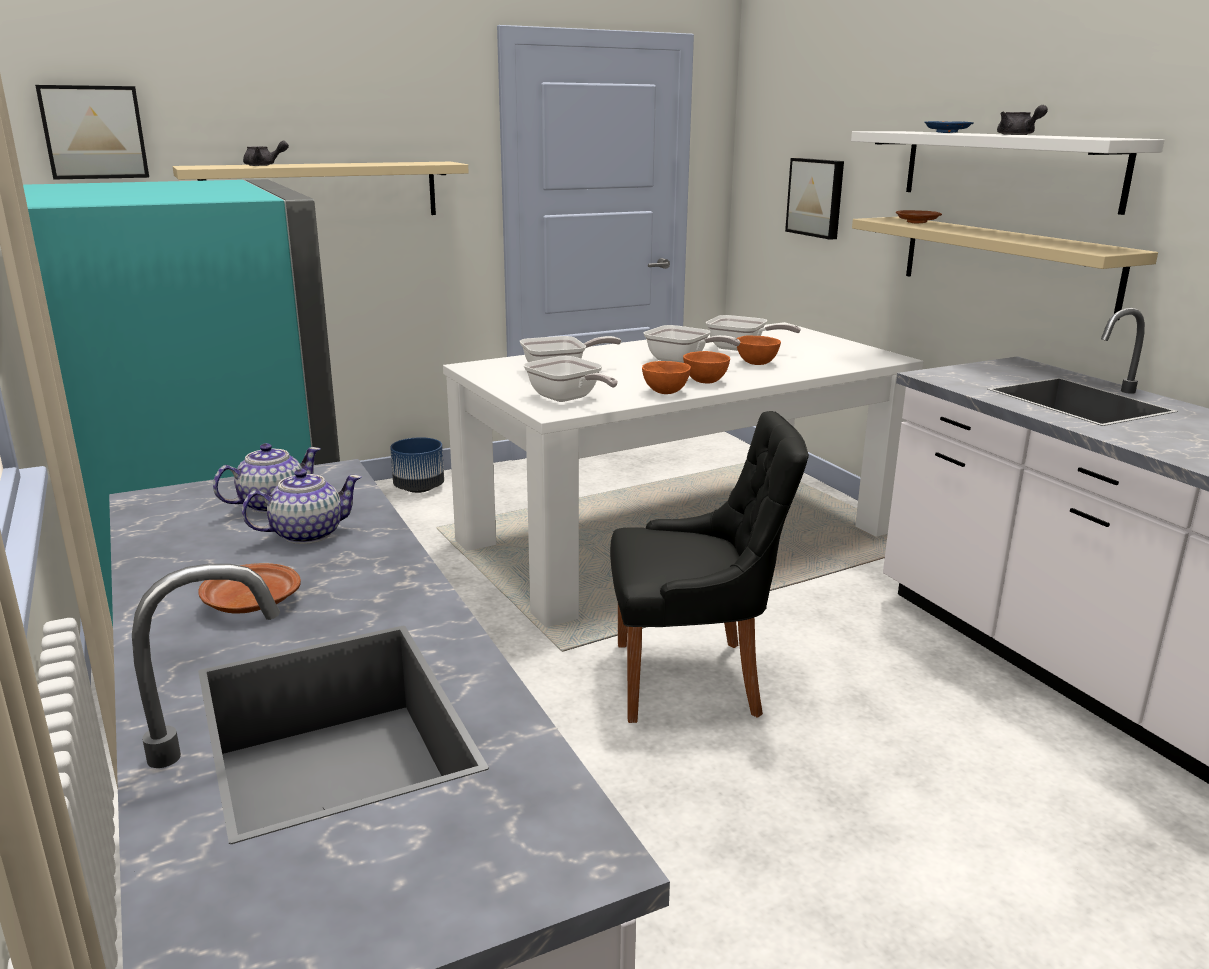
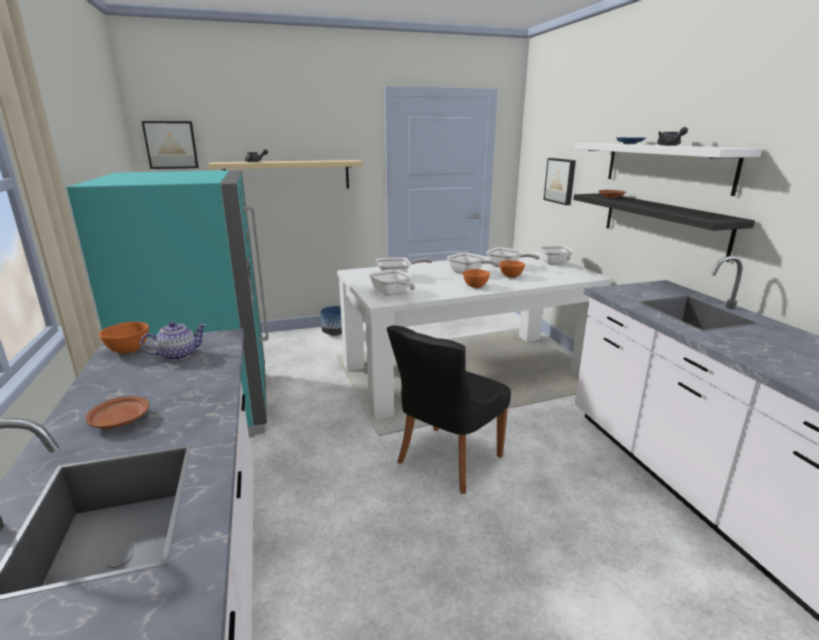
camera: 10 degrees right, 0 degrees up
(306, 534) = (181, 376): teapot -> none
(665, 392) = (449, 292): orange bowl -> orange bowl (128, 351)
(693, 679) = (446, 460): black chair -> black chair turned 120 degrees clockwise
(820, 342) = (555, 264): none -> frying pan
(1006, 263) = (662, 223): beige shelf -> black shelf

